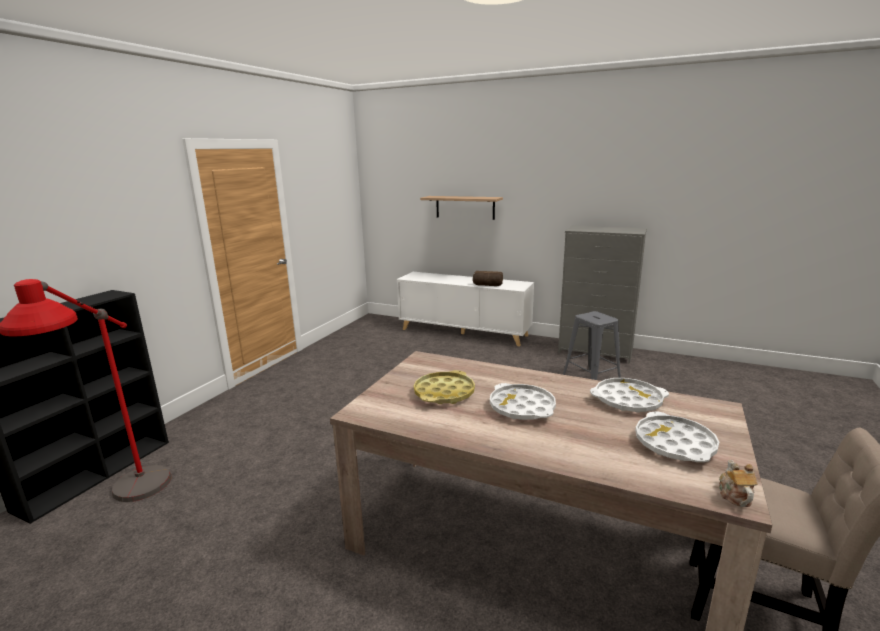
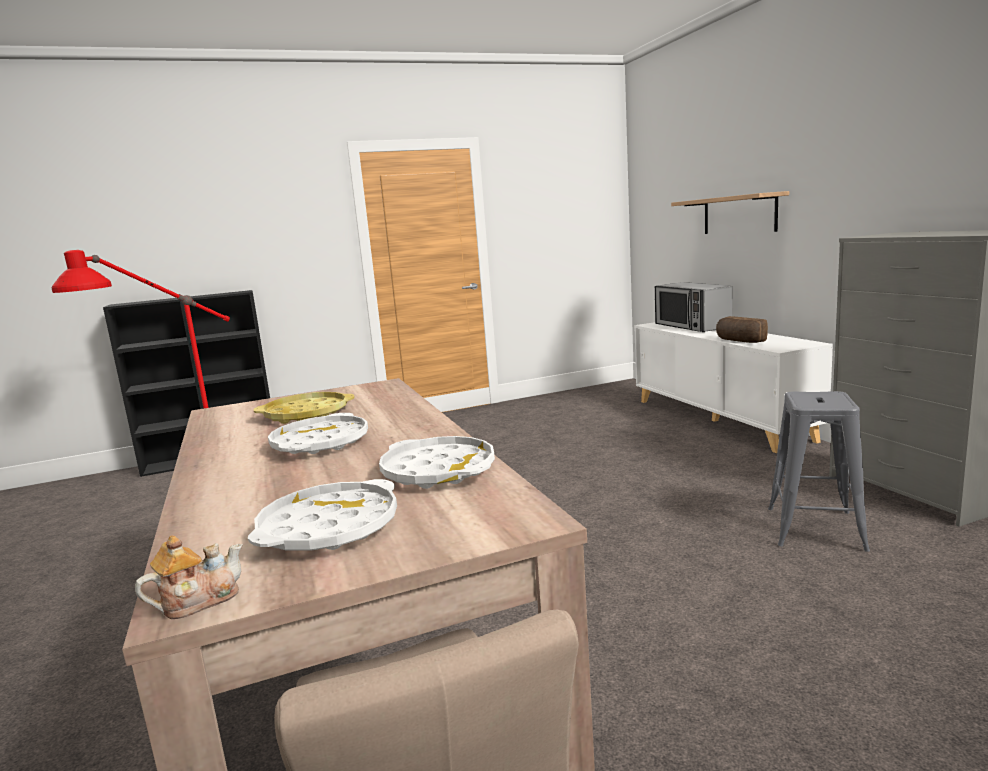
camera: 45 degrees right, 5 degrees down
(436, 277) = (691, 326): none -> microwave

